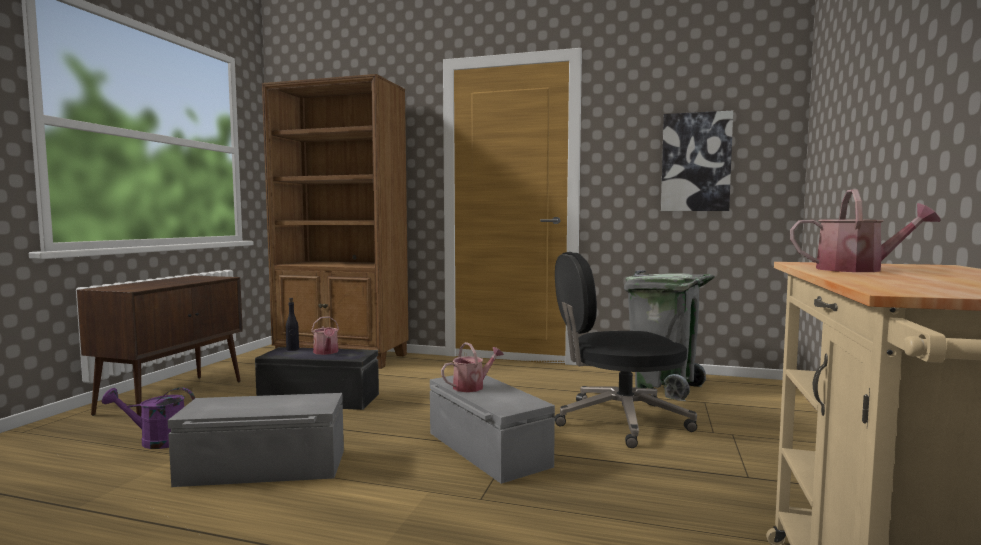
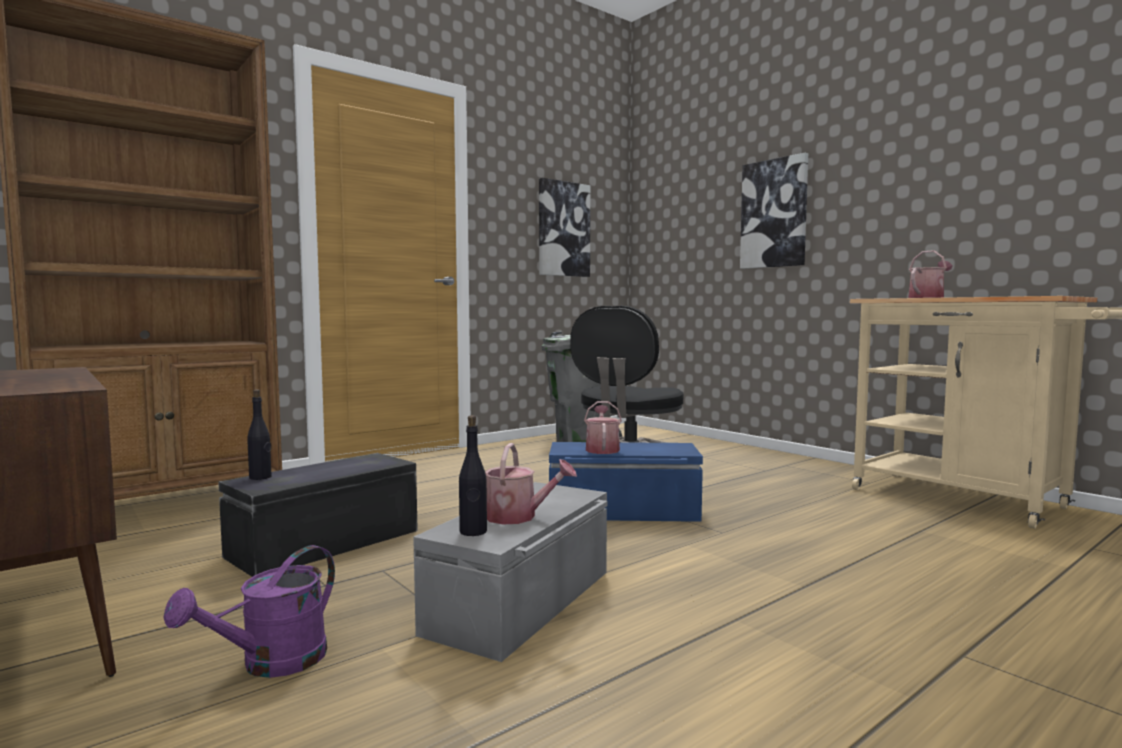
camera: 55 degrees left, 0 degrees up
(208, 405) = (473, 532): none -> black bottle
(326, 352) = (329, 468): watering can -> watering can (518, 517)
(486, 449) = (623, 511): grey storage box -> blue storage box
(881, 123) = (774, 213): none -> picture

